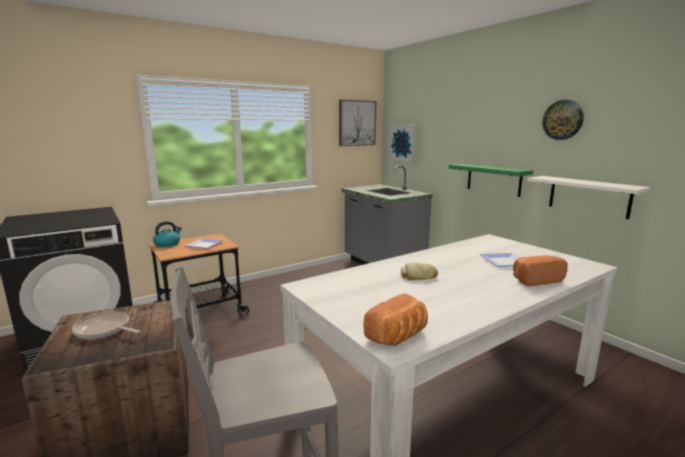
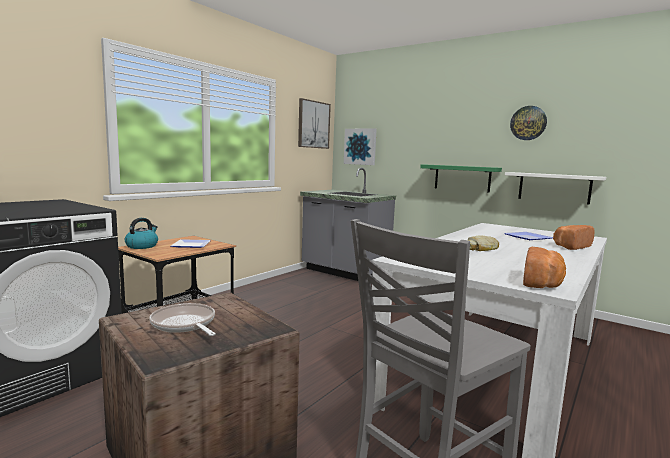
camera: 20 degrees left, 5 degrees down
(104, 330) = (184, 324): frying pan -> frying pan turned 45 degrees clockwise

